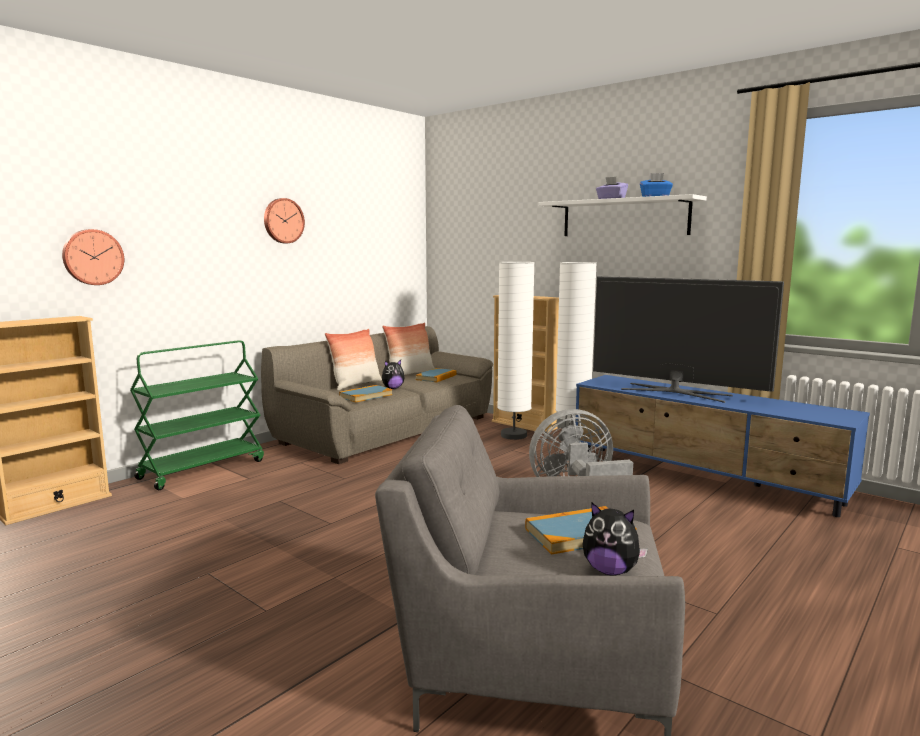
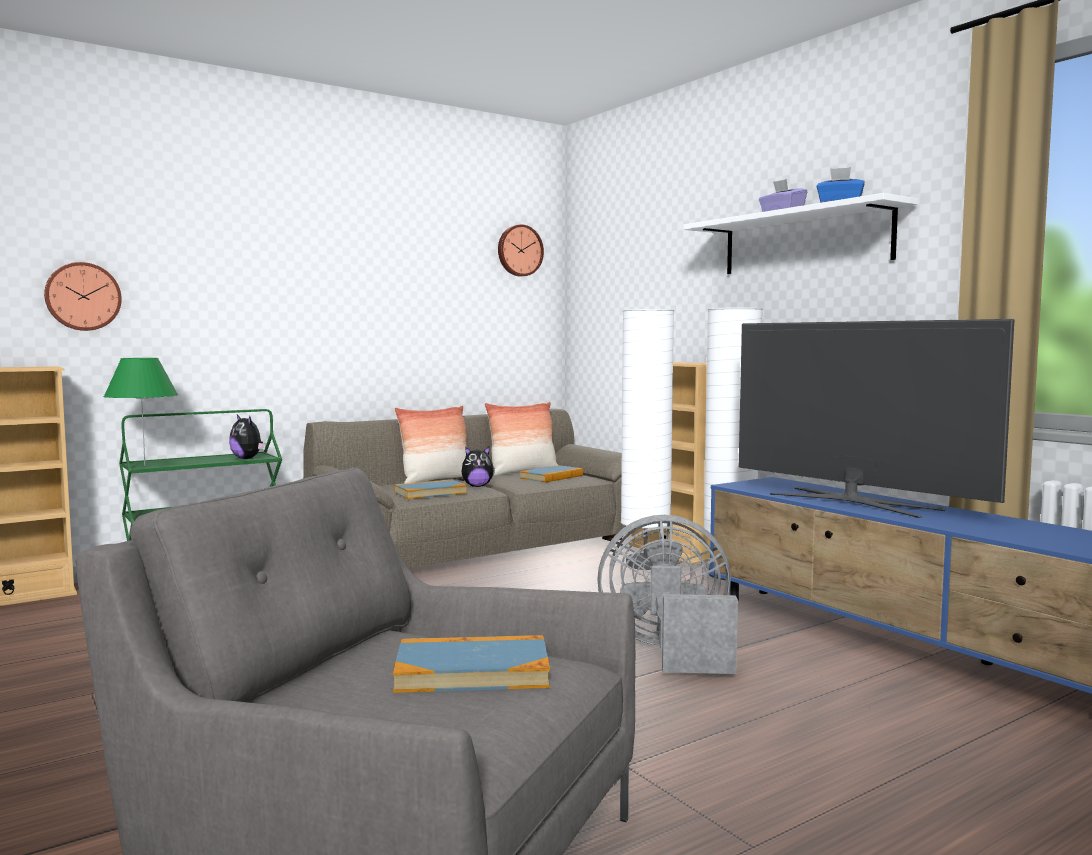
camera: 15 degrees right, 5 degrees down
(157, 391) = (144, 466): none -> green table lamp
(283, 221) = (345, 259): wall clock -> wall clock (519, 250)
(610, 571) = (451, 725): plush toy -> plush toy (248, 459)

